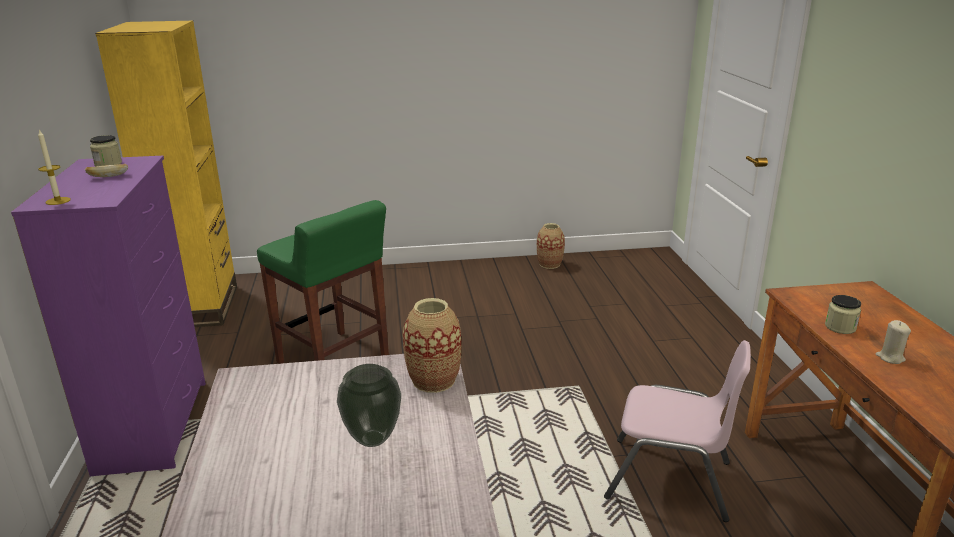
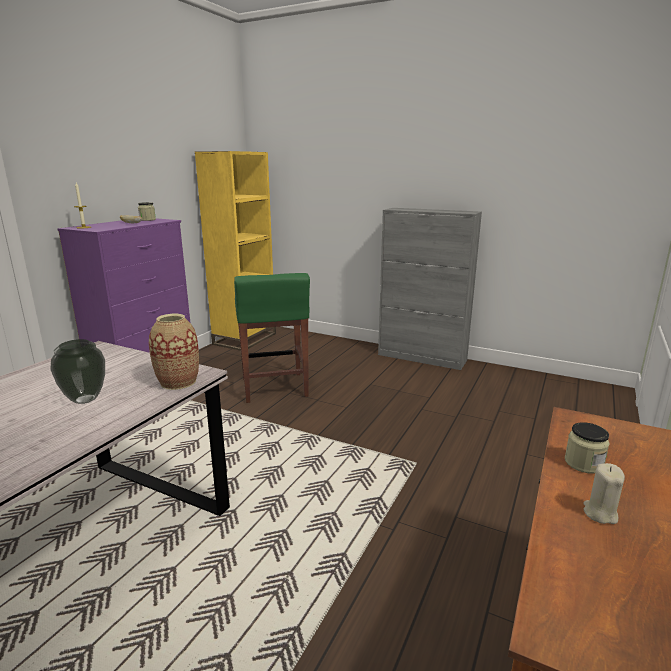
camera: 35 degrees right, 5 degrees down
(457, 268) = (422, 357): none -> grey cabinet
(549, 264) = (499, 373): vase -> none
(669, 480) = (405, 567): pink chair -> none

